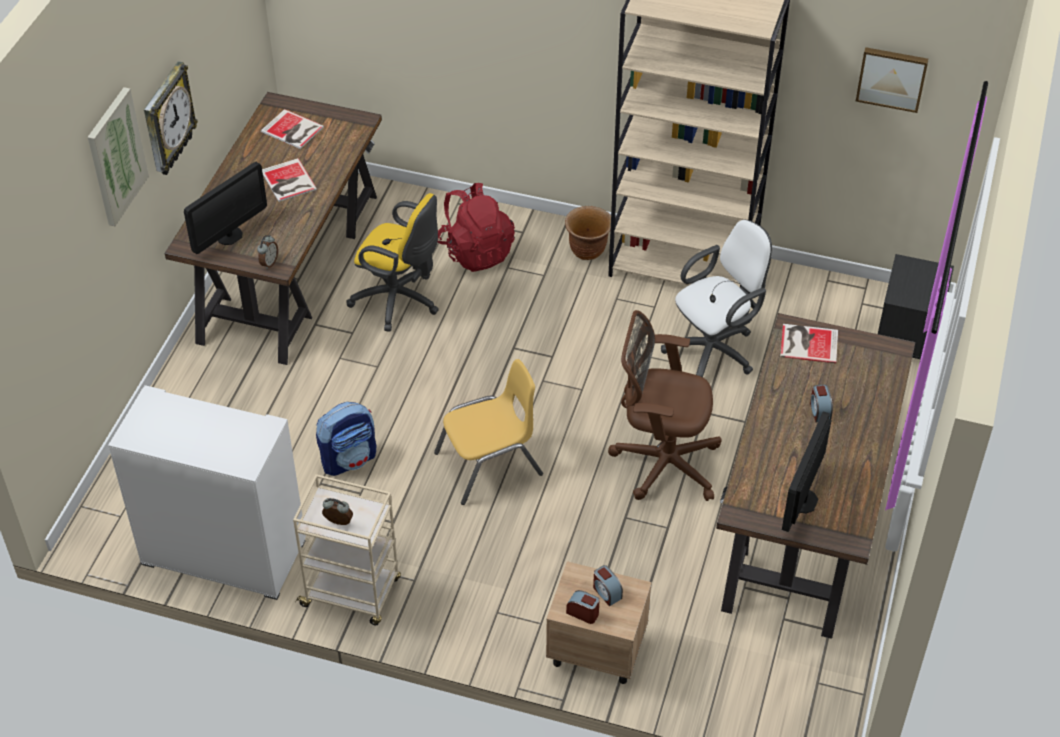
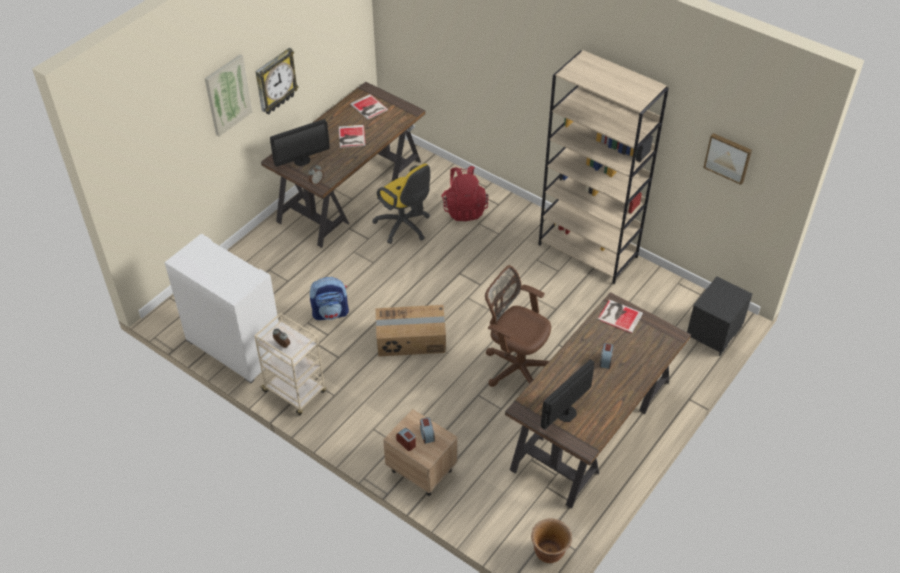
camera: 20 degrees right, 0 degrees up
(489, 465) = (411, 339): yellow chair -> cardboard box
(587, 250) = (533, 225): brown planter -> brown planter (549, 552)
(715, 350) = (583, 308): white office chair -> none

